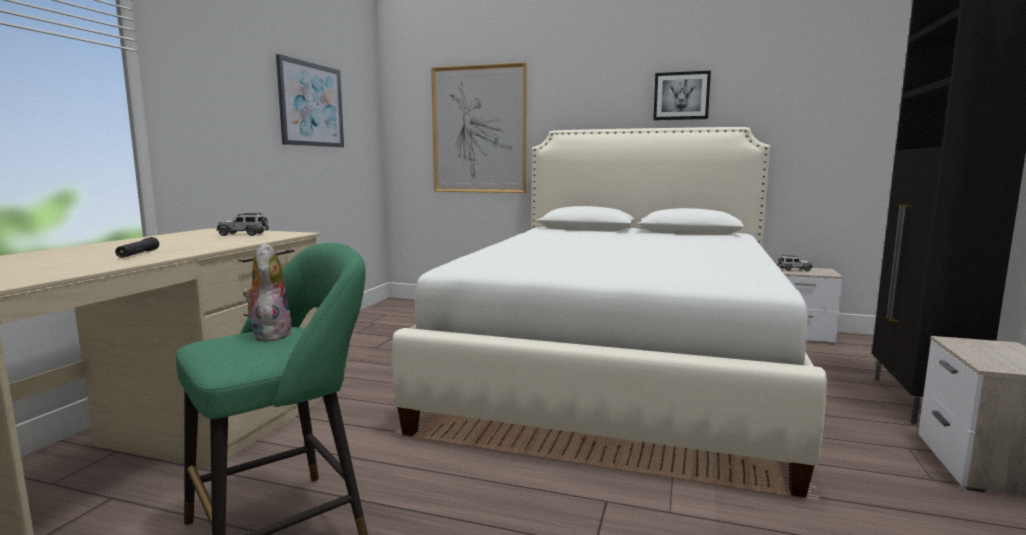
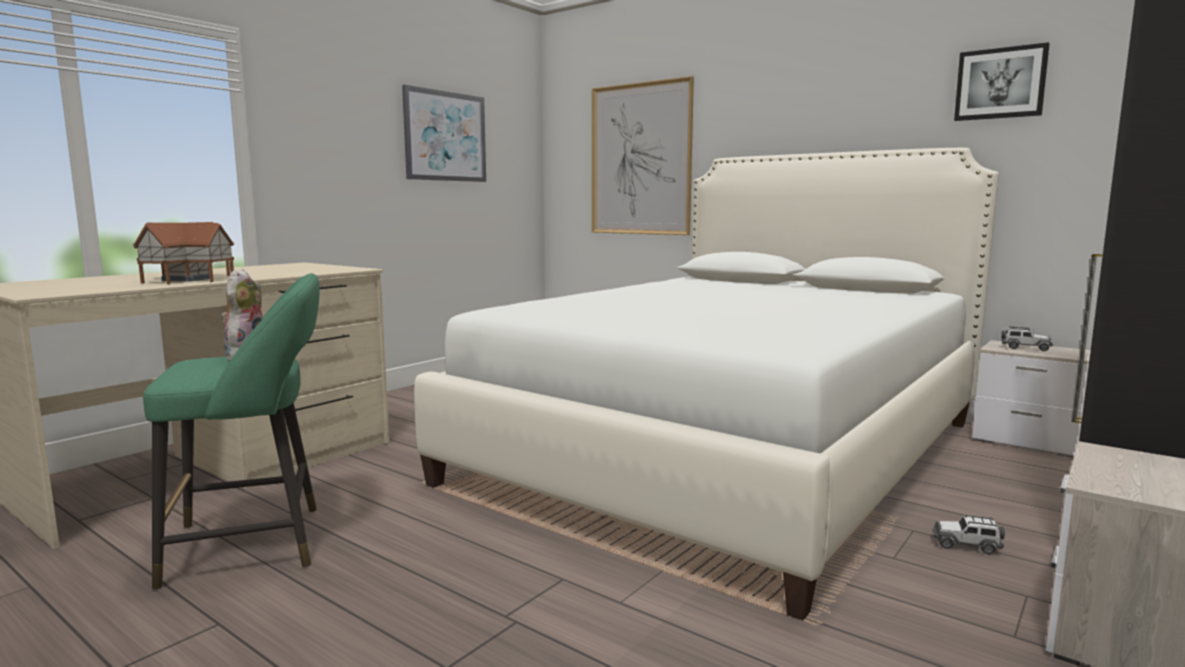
camera: 20 degrees right, 0 degrees up
(138, 254) = (185, 279): black flashlight -> toy house
(243, 234) = (313, 268): toy car -> toy car (966, 545)
(681, 96) = (881, 108): picture -> picture (1000, 83)

